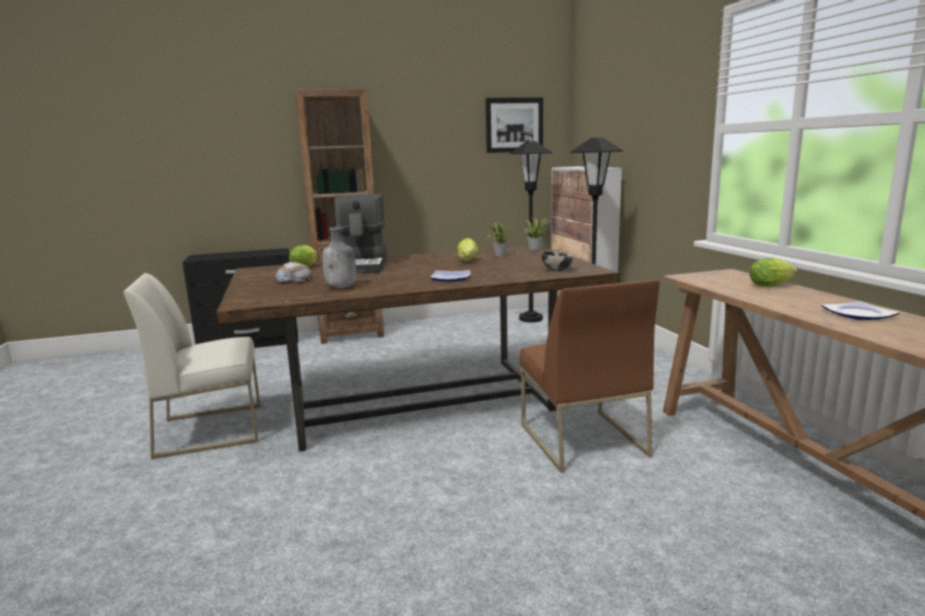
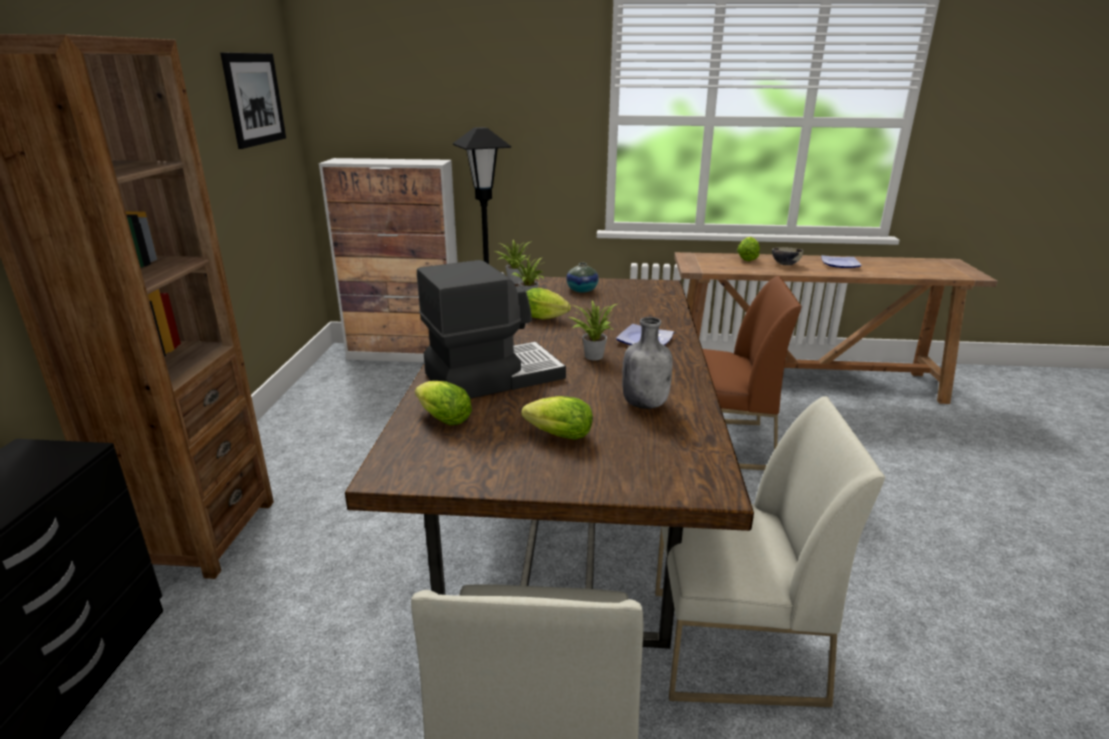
camera: 70 degrees left, 10 degrees up
(293, 280) = (556, 435): bread -> lettuce
(306, 472) = (733, 645): none -> white chair
(363, 265) = (492, 376): coffee machine -> coffee machine turned 45 degrees counterclockwise
(410, 273) = (592, 356): none -> potted plant
(531, 319) = (363, 379): black floor lamp -> none
(541, 260) = (582, 290): none -> vase
(557, 270) = (646, 295): bowl -> bowl (785, 264)

